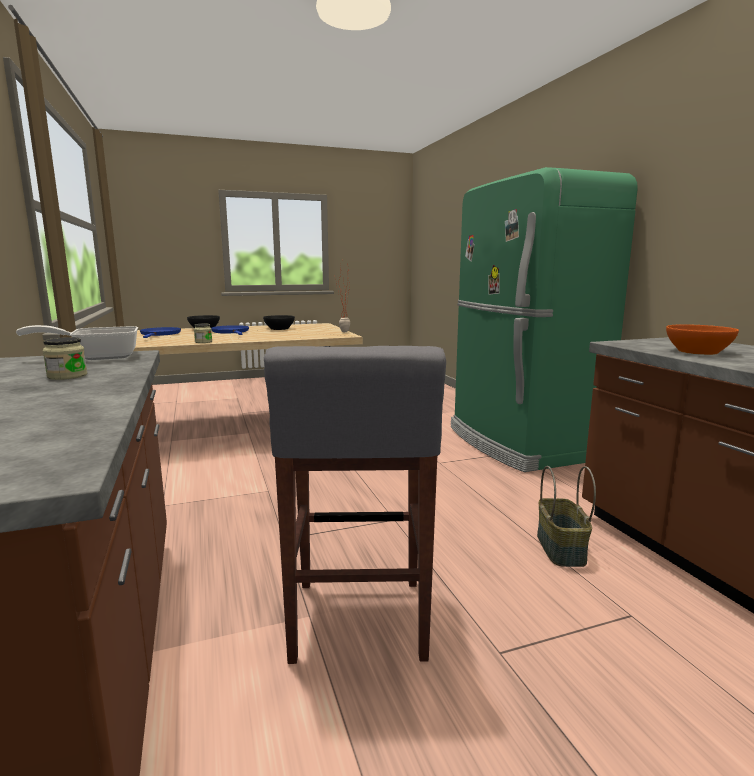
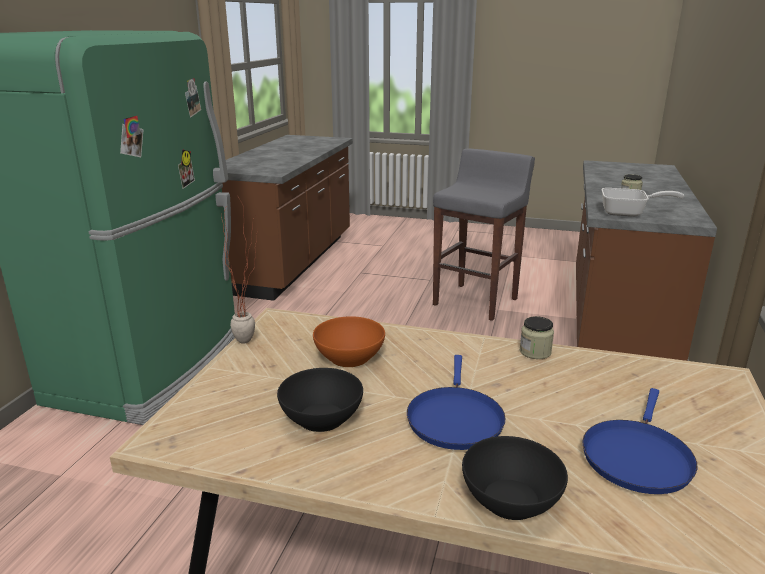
camera: 145 degrees left, 10 degrees up
(559, 548) = (334, 295): basket -> none
(698, 352) = (279, 162): orange bowl -> orange bowl (349, 357)

